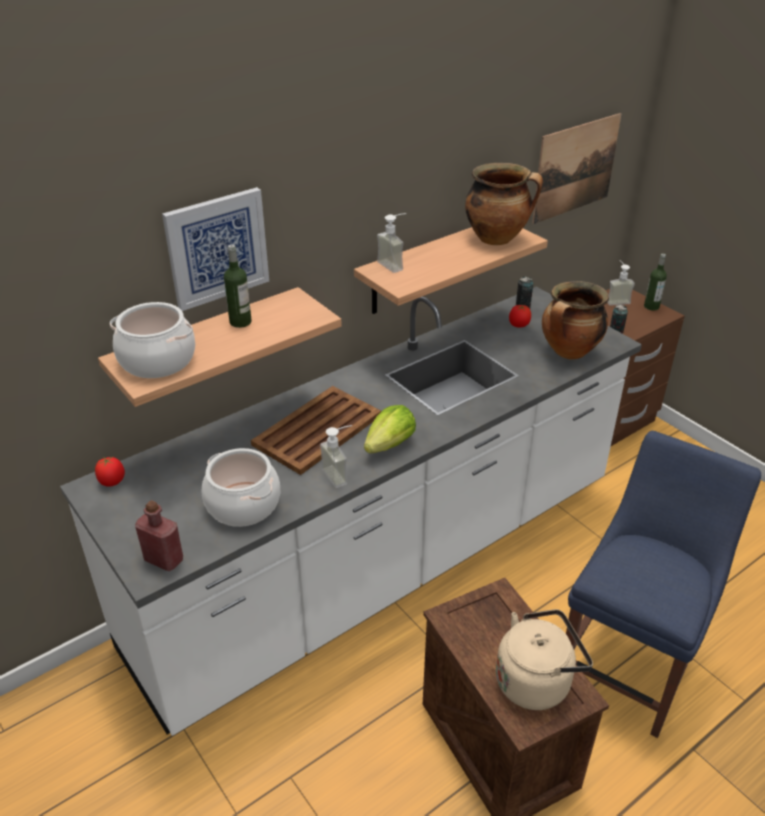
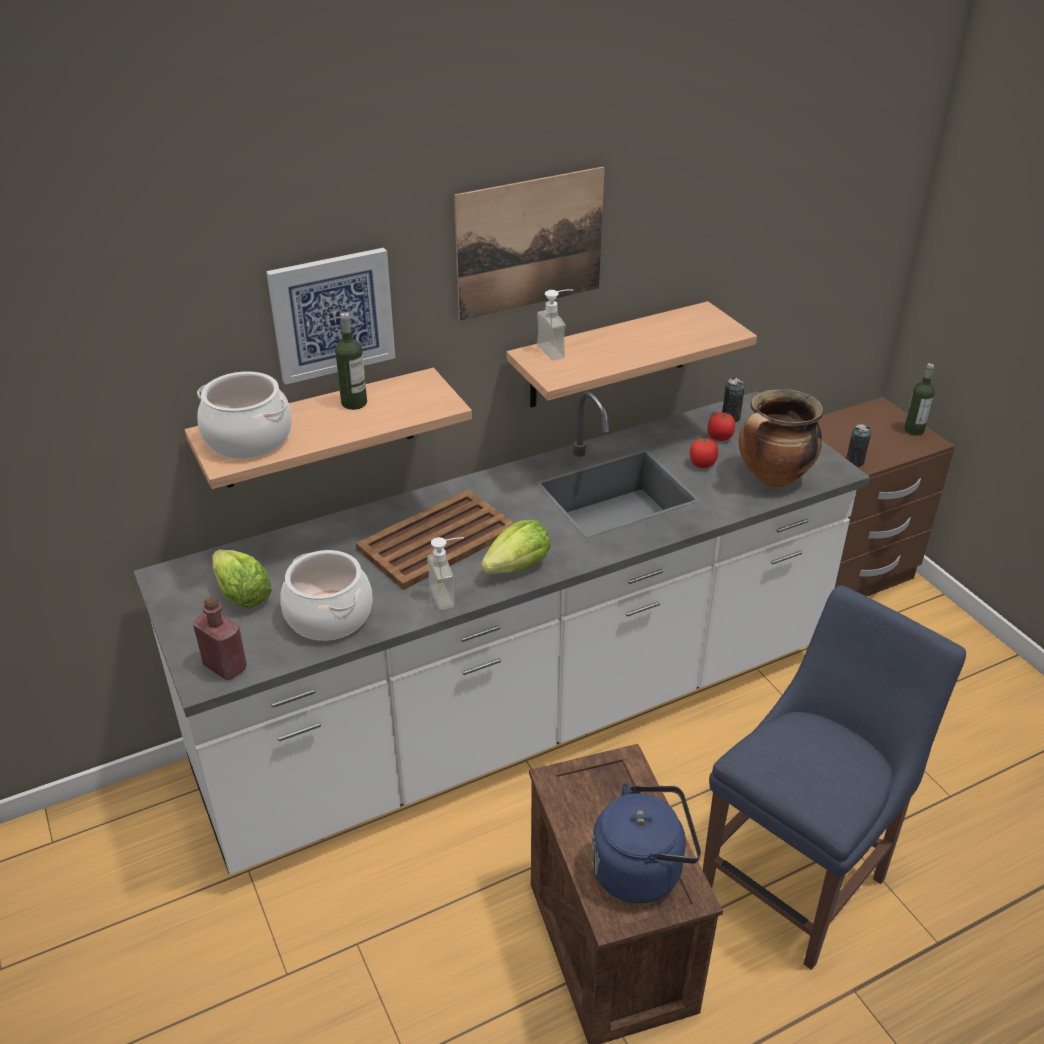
camera: 10 degrees right, 0 degrees up
(112, 481) = (191, 572): tomato -> tomato (702, 464)
(163, 496) = (242, 595): none -> lettuce
(497, 238) = (694, 328): cooking pot -> none
(536, 681) = (642, 869): beige kettle -> blue kettle
(576, 168) = (817, 246): picture -> picture (530, 243)
(616, 300) = (870, 418): soap dispenser -> none

